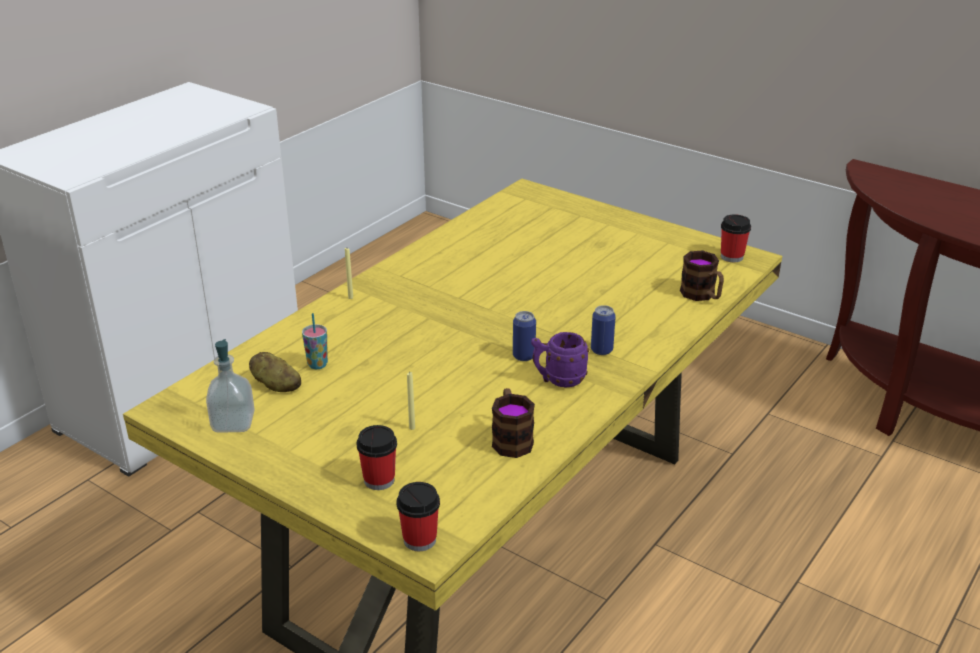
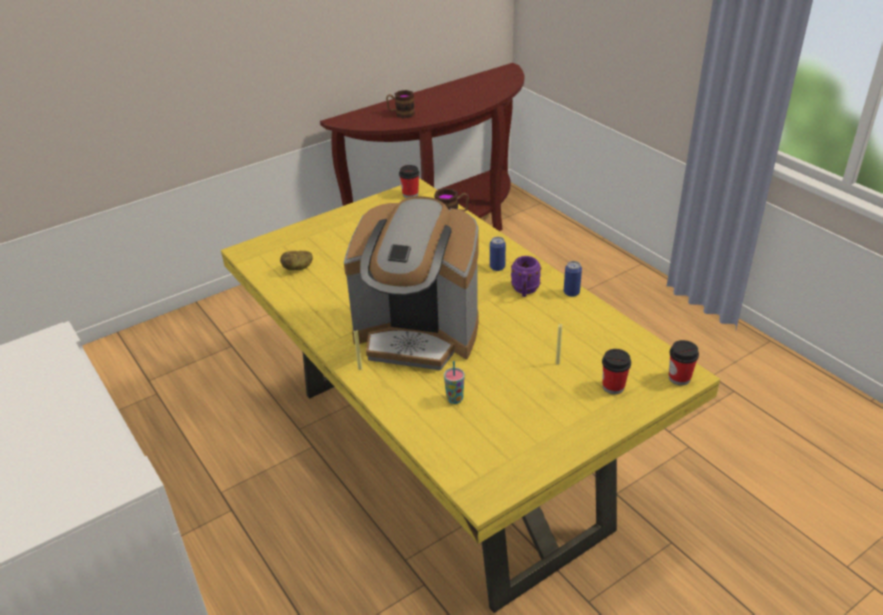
camera: 70 degrees left, 5 degrees up
(233, 423) = (519, 455): soap dispenser -> none
(276, 385) = (475, 425): potato -> potato (298, 268)
(425, 320) = (417, 335): none -> coffee machine
(511, 438) = (584, 323): mug -> mug (401, 114)
(523, 356) = (489, 299): can -> can (571, 292)

